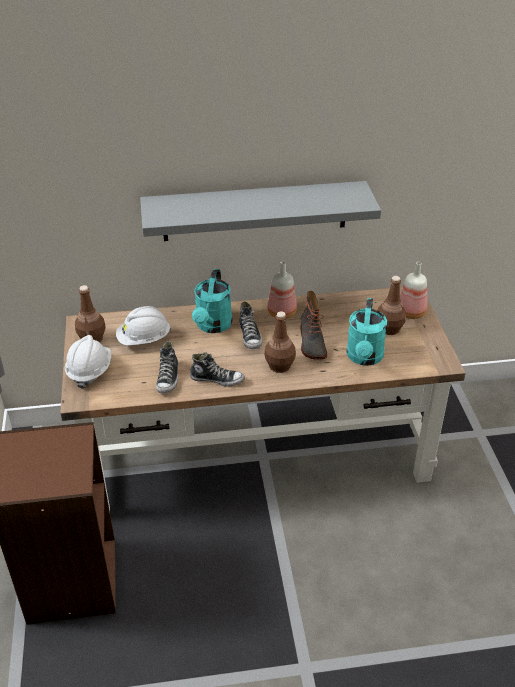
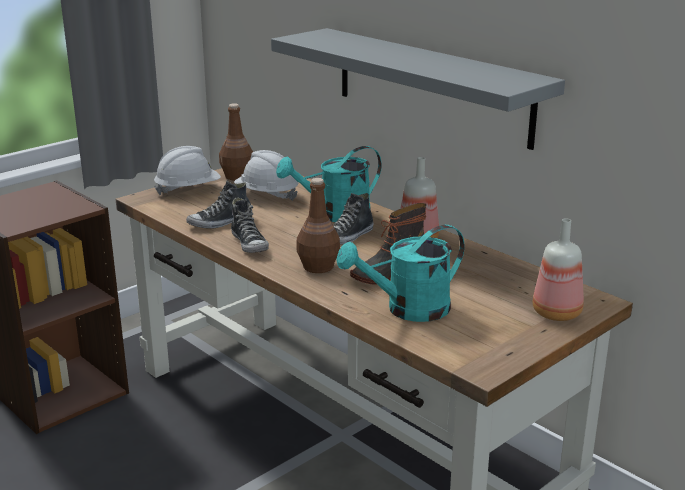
camera: 55 degrees right, 15 degrees down
(389, 328) = (495, 308): brown bottle -> none

